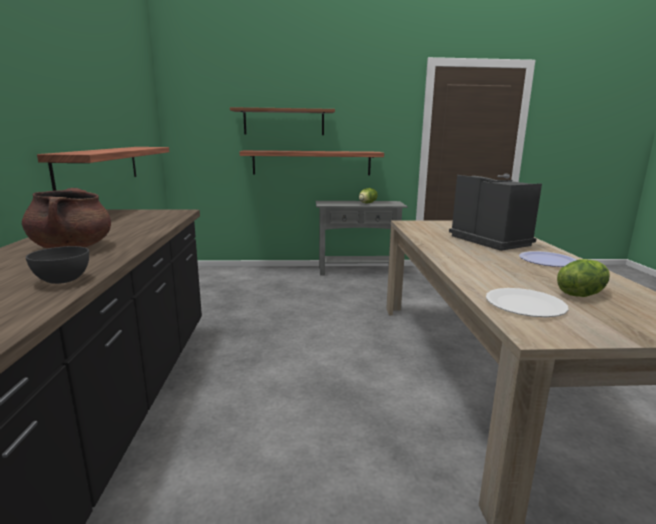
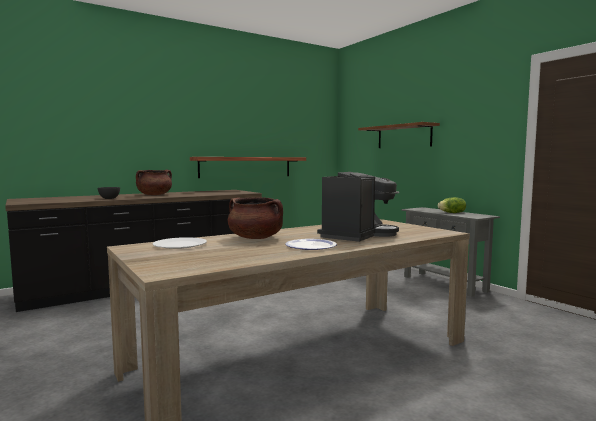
camera: 60 degrees right, 10 degrees down
(312, 163) = (422, 172): shelf -> none
(488, 269) = (256, 238): none -> brown cooking pot
(580, 294) = (219, 252): lettuce -> none

